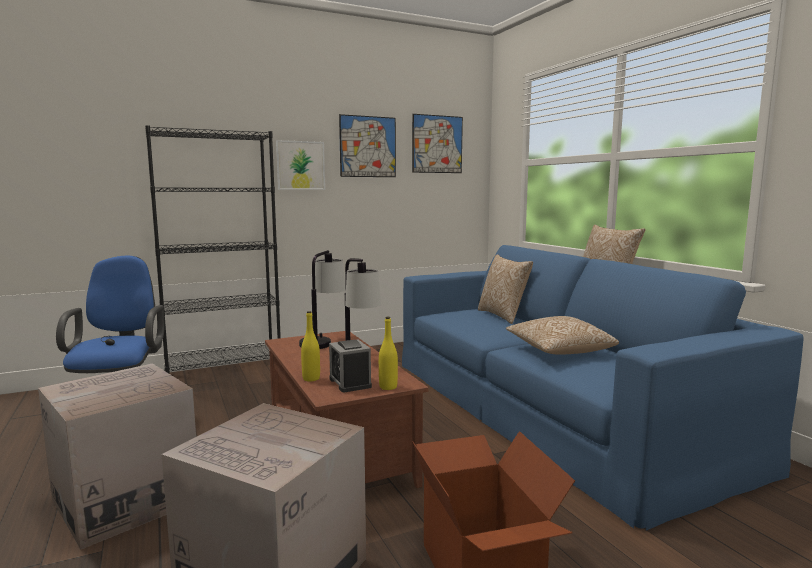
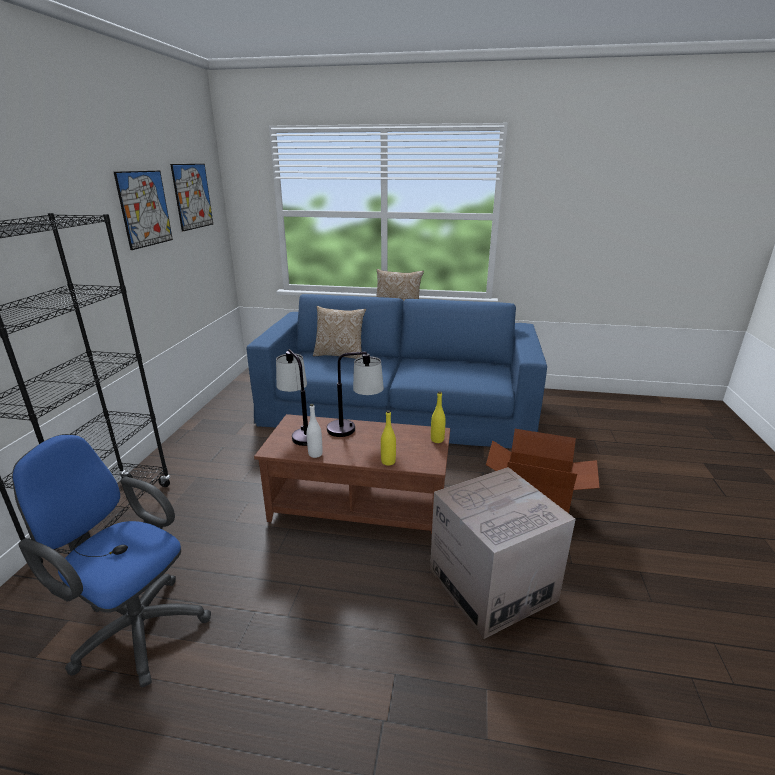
camera: 55 degrees left, 15 degrees up
(126, 500) = (323, 647): cardboard box -> none
(291, 353) = (315, 454): none -> white bottle
(300, 165) = (93, 245): picture -> none
(350, 383) = (414, 450): alarm clock -> none
(558, 351) = (431, 371): pillow -> none

